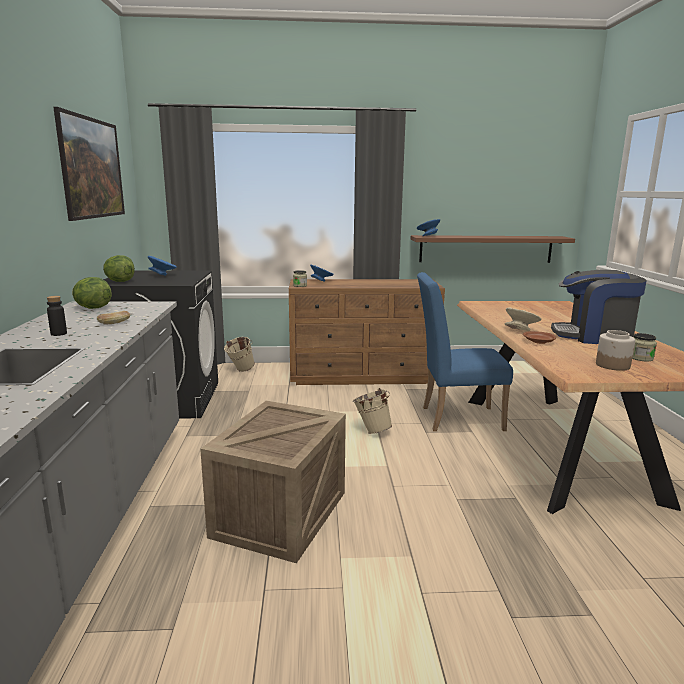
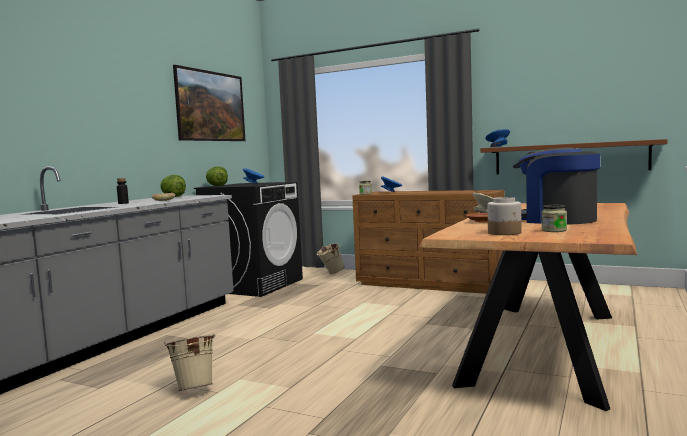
camera: 30 degrees right, 10 degrees down
(280, 515) = (235, 352): crate -> none
(372, 430) = (378, 317): beige bucket -> beige bucket (194, 388)
(455, 418) = (471, 318): blue chair -> none

